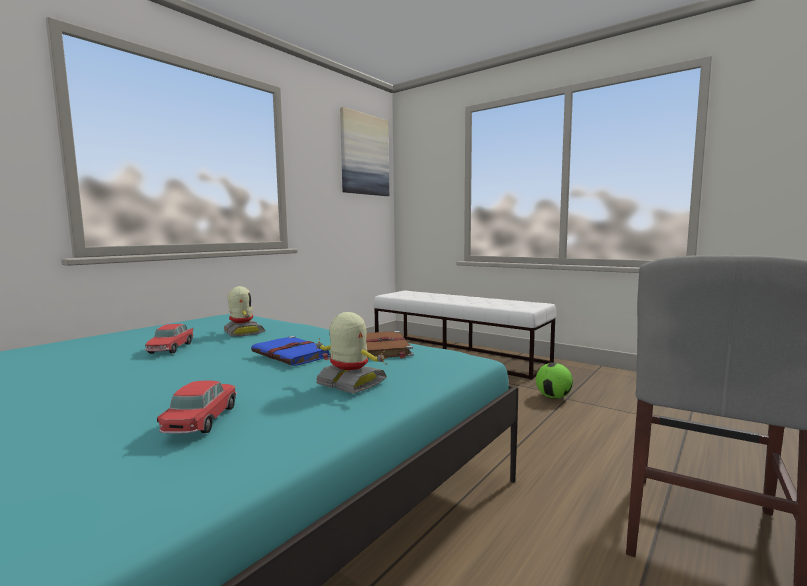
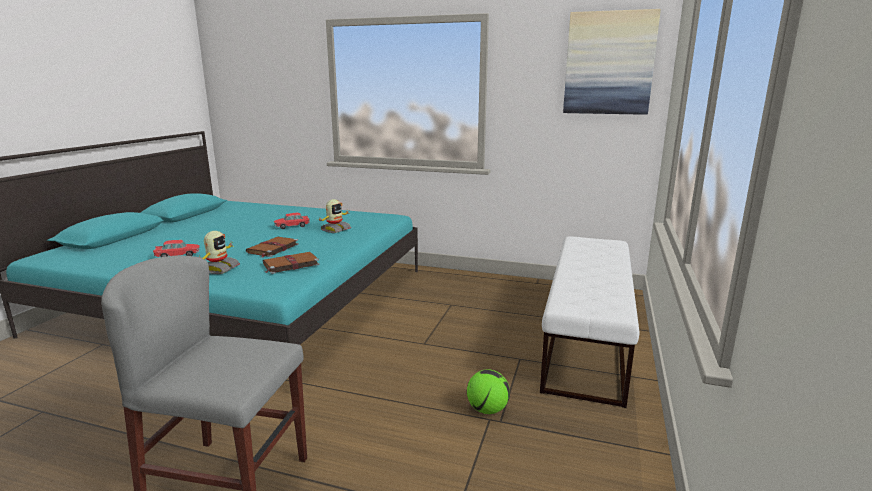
camera: 70 degrees right, 10 degrees up
(293, 354) = (272, 248): blue book -> brown book

